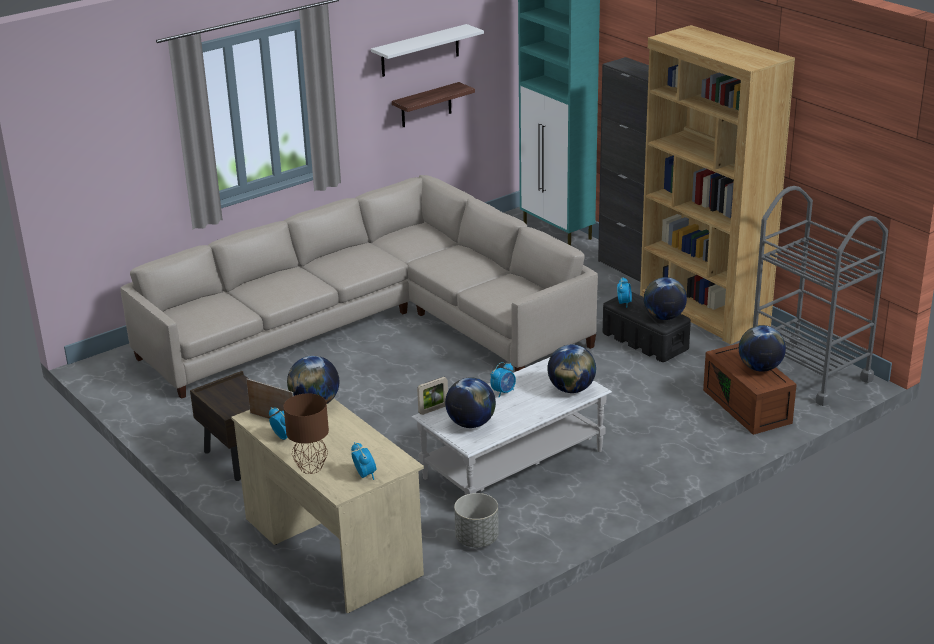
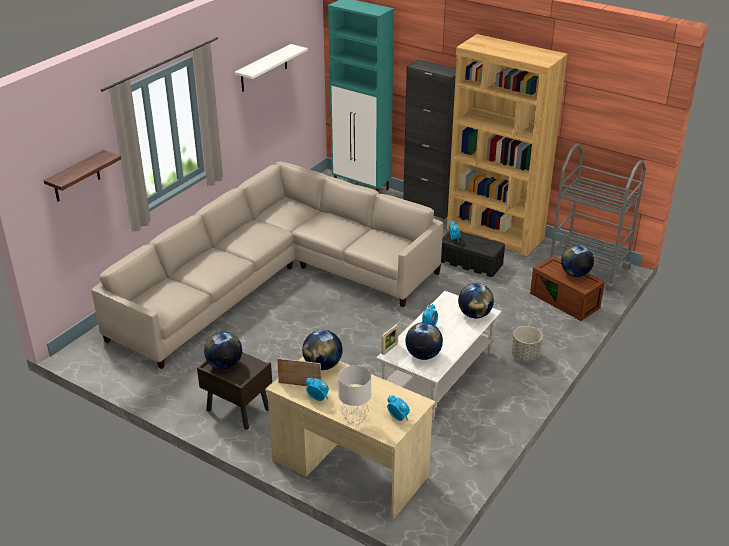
camera: 20 degrees left, 5 degrees up
(311, 467) = (355, 419): brown table lamp -> grey table lamp
(426, 105) = (268, 108): shelf -> shelf (76, 177)
(476, 539) = (448, 439): grey planter -> grey planter (525, 356)
(664, 317) = (487, 245): globe -> globe (224, 365)

